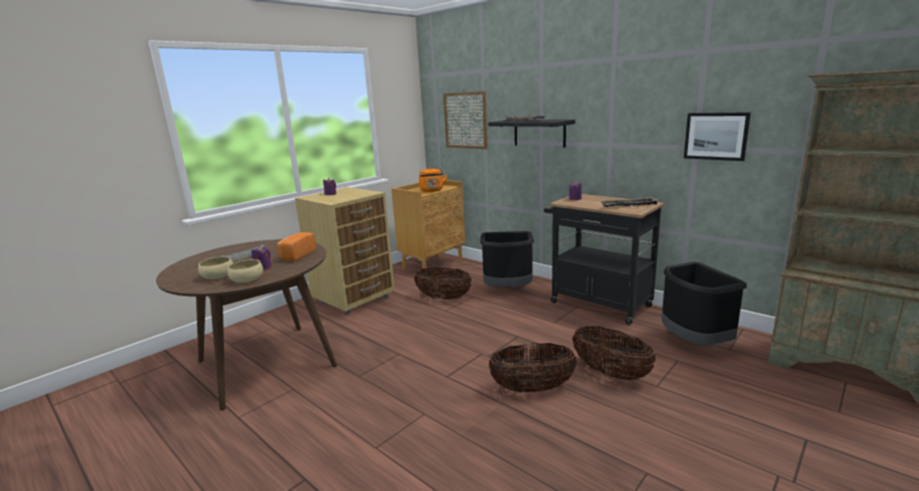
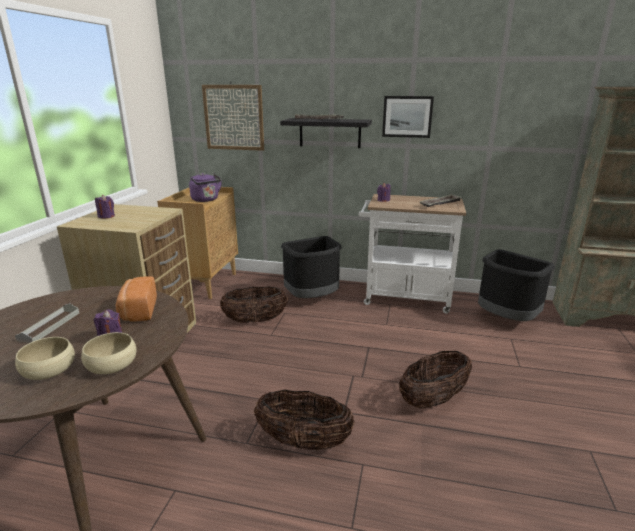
camera: 30 degrees left, 5 degrees up
(432, 190) = (206, 200): orange kettle -> purple kettle
(597, 304) = (404, 298): black cart -> white cart
(610, 373) = (477, 364): basket -> basket (303, 442)
(716, 136) = (509, 137): picture -> picture (407, 116)

